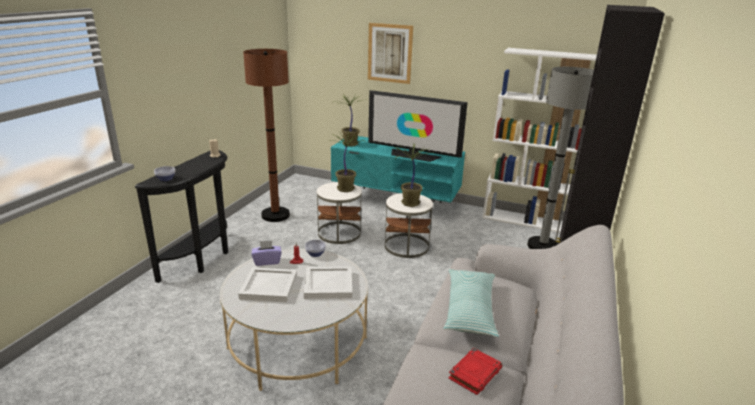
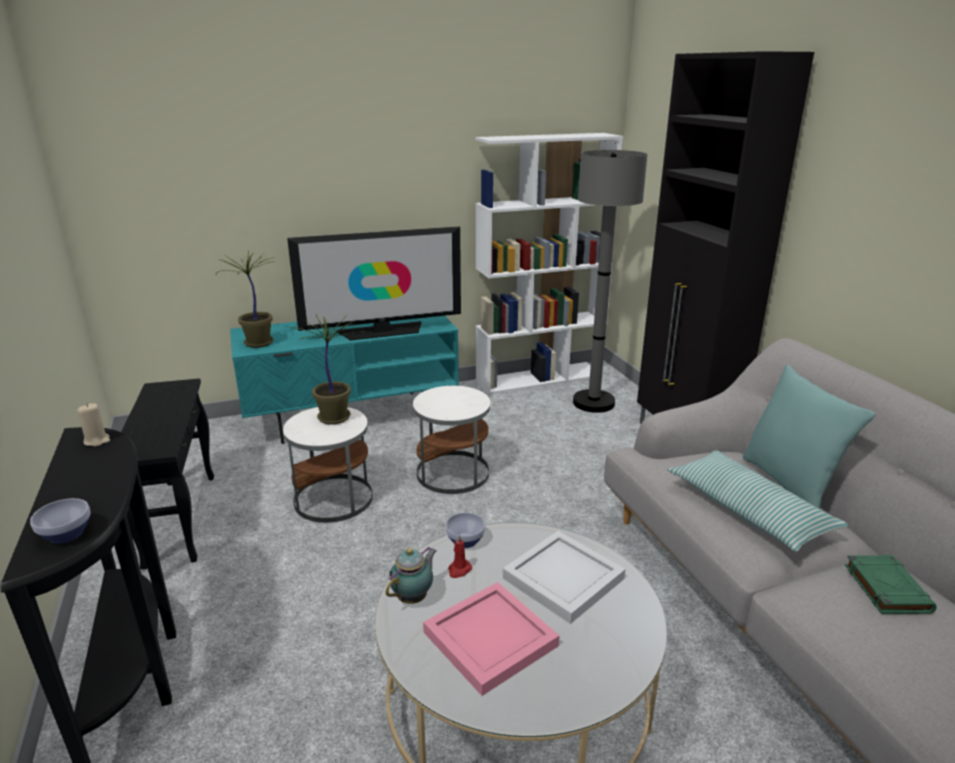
camera: 40 degrees left, 0 degrees up
(267, 261) = (414, 597): purple tissue box -> teapot
(268, 286) = (488, 639): white tray -> pink tray
(275, 215) = (181, 519): brown floor lamp -> black side table
(390, 53) = (284, 170): picture -> none
(410, 203) = (458, 403): potted plant -> none
(475, 373) = (885, 588): red book -> green book
(524, 312) = (790, 483): none -> turquoise pillow

